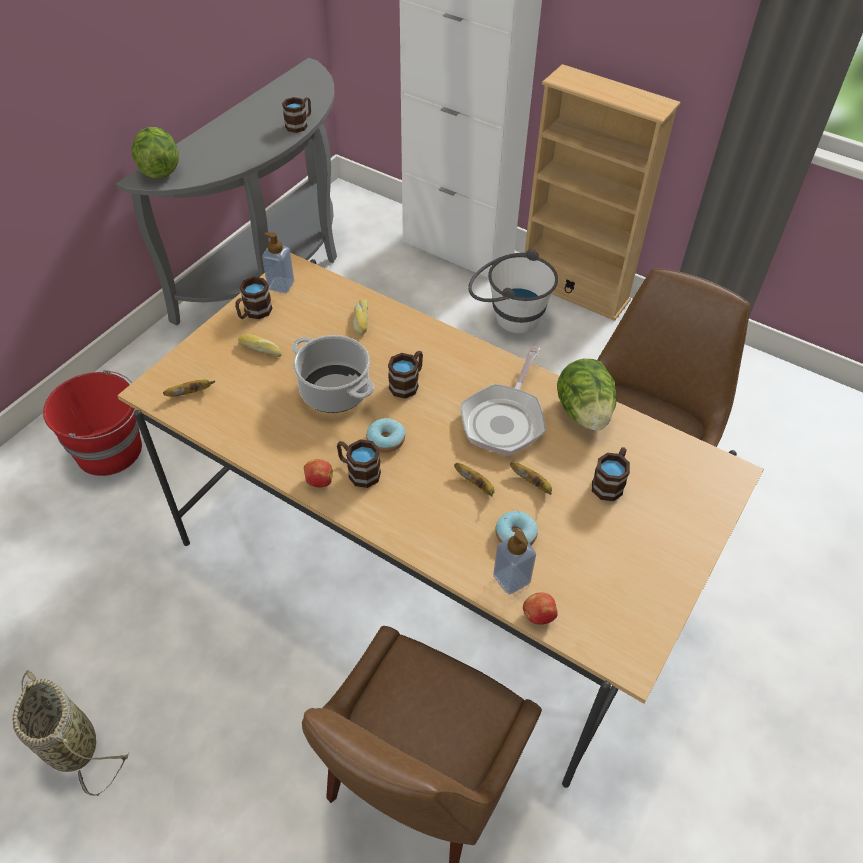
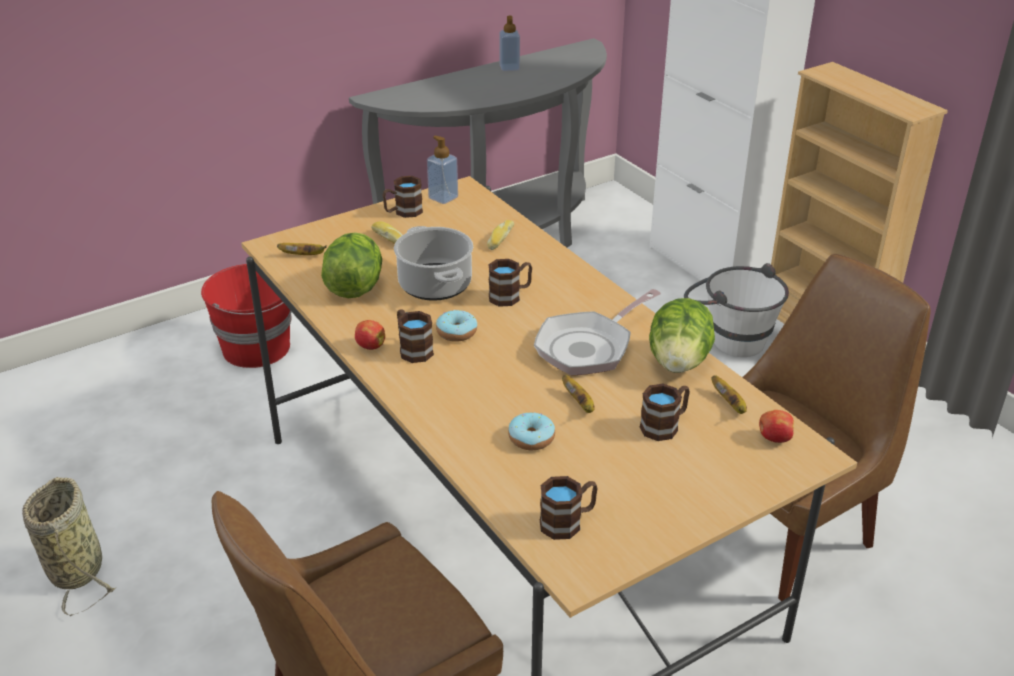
camera: 25 degrees right, 15 degrees down
(159, 170) = (393, 94): lettuce -> lettuce (354, 287)
(300, 124) = (548, 84): brown mug -> brown mug (568, 522)
(476, 485) = (520, 389): banana -> banana (730, 404)
(511, 579) = (501, 471): soap dispenser -> soap dispenser (509, 67)
(538, 616) = (506, 507): apple -> apple (774, 438)

